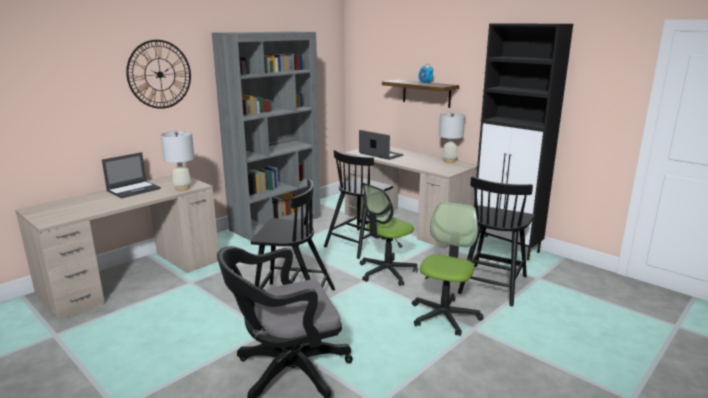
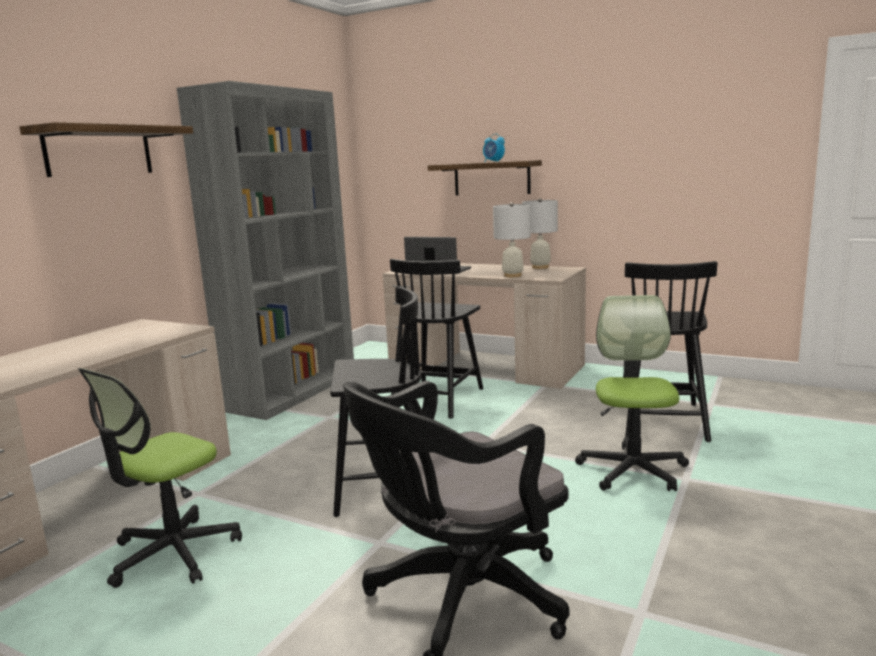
camera: 15 degrees left, 5 degrees down
(134, 190) = (75, 346): laptop -> none
(160, 74) = (99, 151): wall clock -> shelf
(182, 188) = (164, 334): white table lamp -> white table lamp (512, 275)
(386, 272) = (505, 429): office chair -> office chair (173, 553)
(506, 248) = (641, 376): black cabinet -> none

